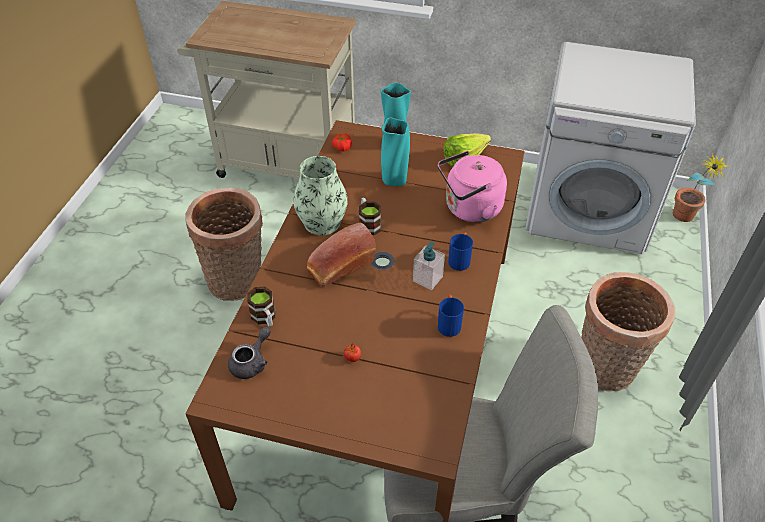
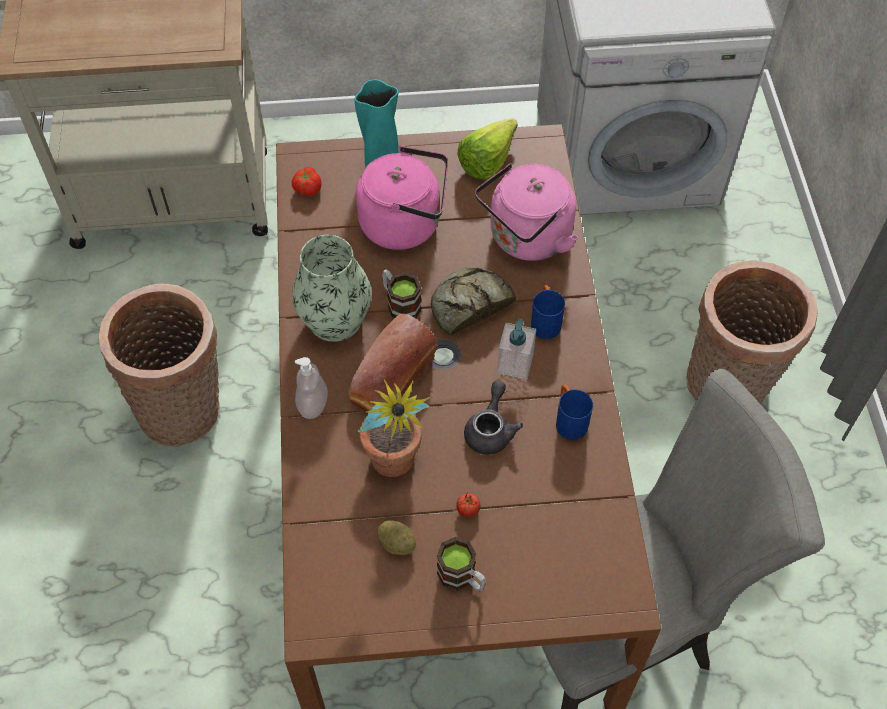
camera: 20 degrees left, 10 degrees up
(252, 362) = (338, 560): grey teapot -> grey teapot (490, 430)
(265, 318) = (325, 491): mug -> mug (462, 577)
(283, 266) = (313, 404): none -> soap dispenser
(295, 364) = (396, 544): none -> potato
(394, 181) = (406, 224): turquoise vase -> pink kettle
(413, 236) = (469, 304): none -> bread
(684, 219) = (756, 135): potted plant -> potted plant (395, 470)

